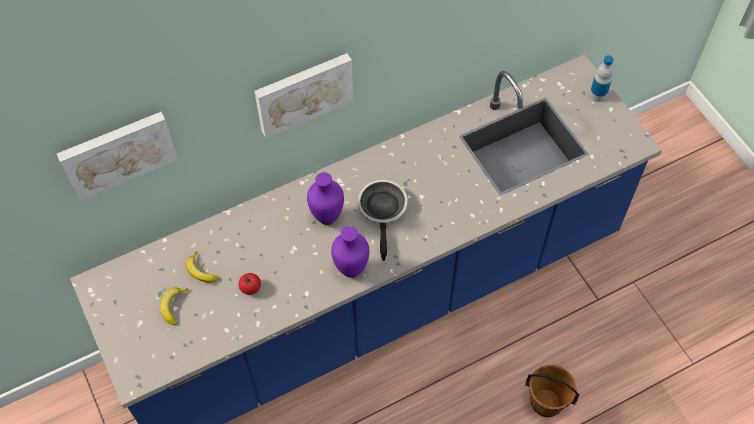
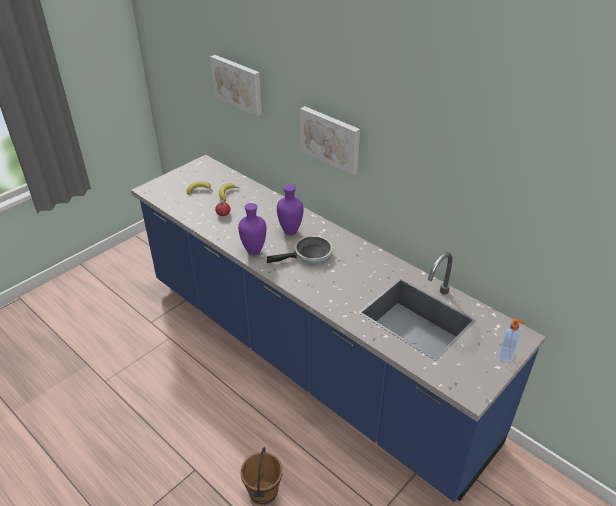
camera: 70 degrees right, 20 degrees down
(598, 95) = (506, 354): bottle -> soap dispenser

